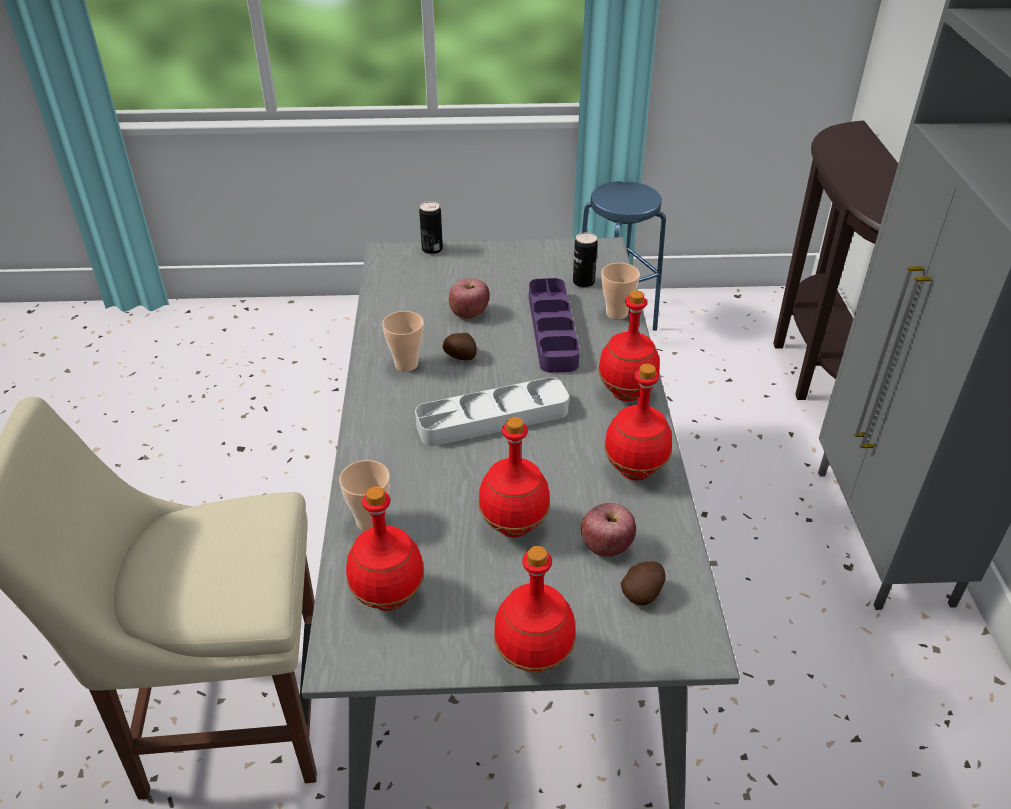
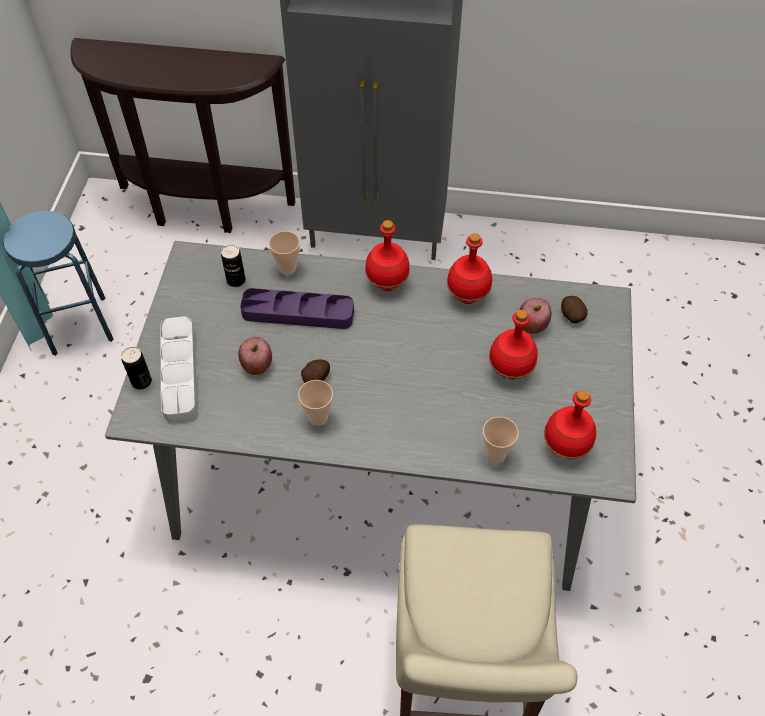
camera: 80 degrees left, 15 degrees up
(492, 418) = (398, 367): grey tray -> grey tray (179, 372)
(533, 659) = (616, 377): red bottle -> none

